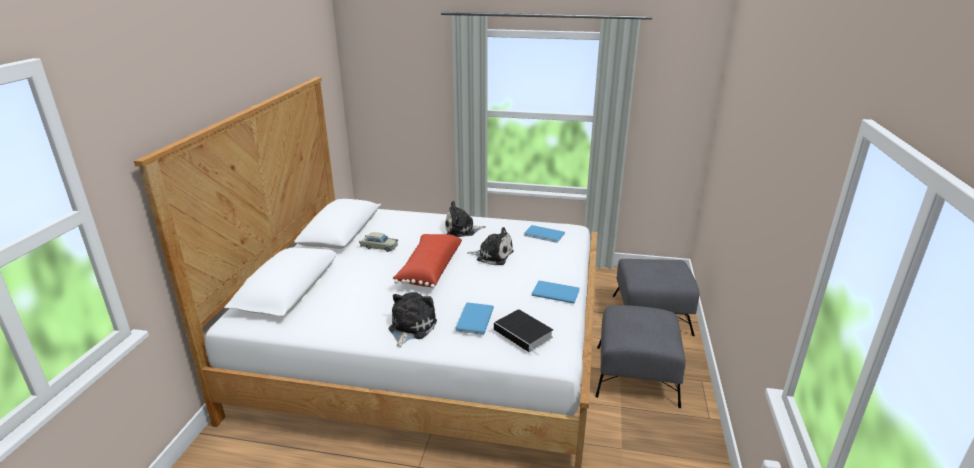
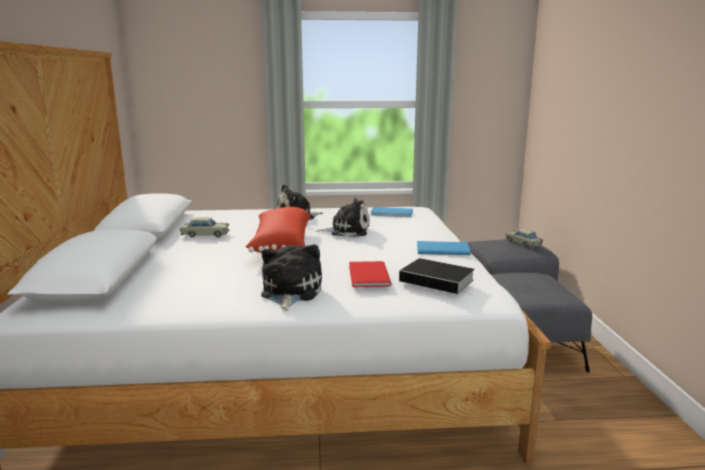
camera: 15 degrees left, 10 degrees down
(473, 320) = (367, 276): blue book -> red book
(672, 269) = (523, 243): none -> beige toy car

